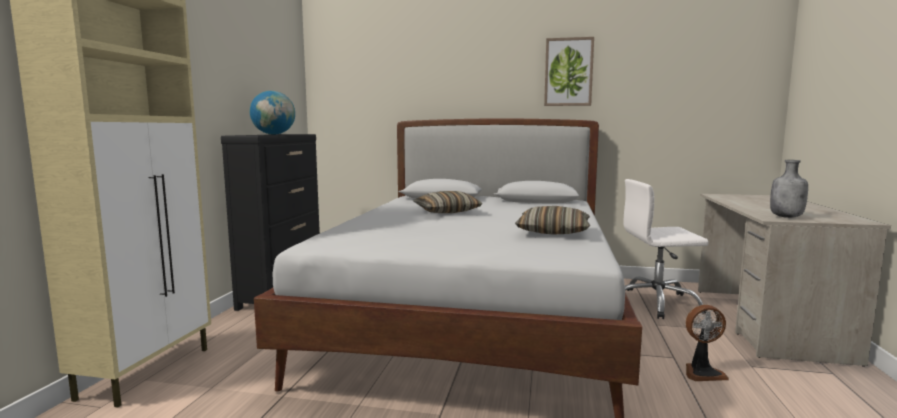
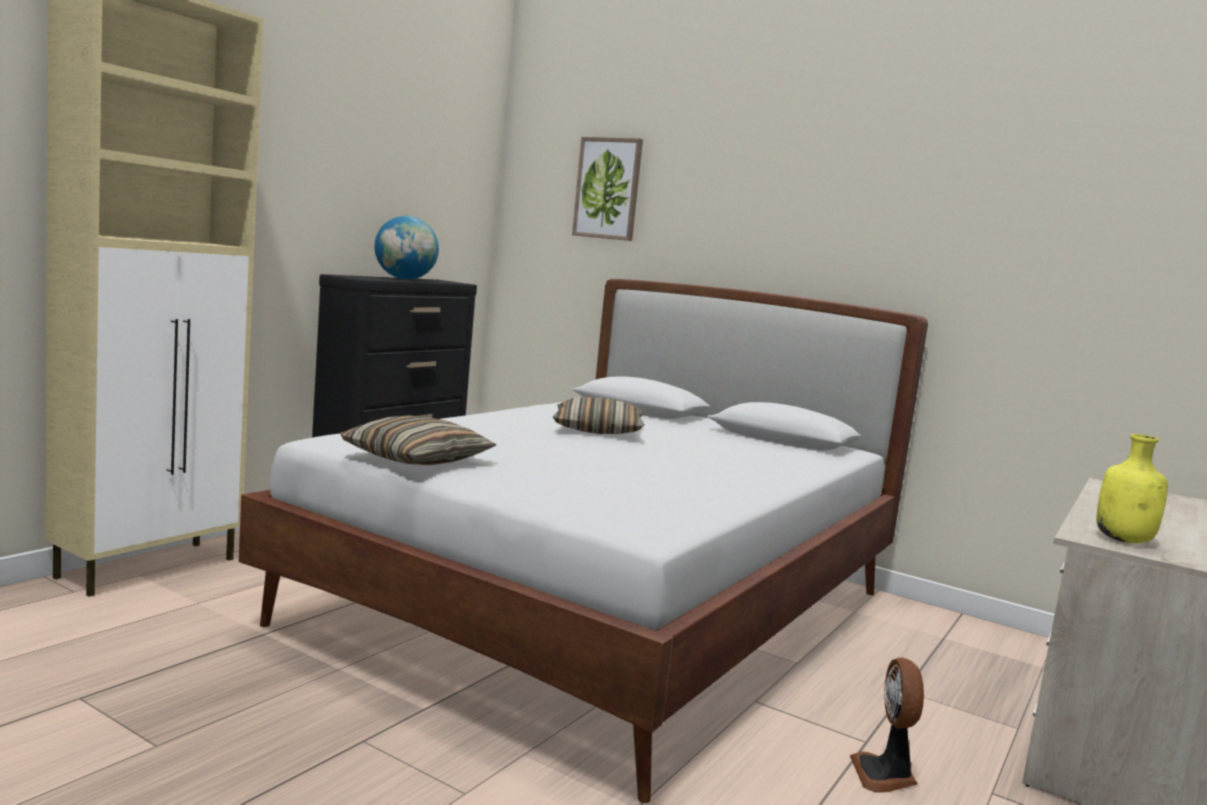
camera: 20 degrees right, 0 degrees up
(553, 232) = (686, 486): pillow -> pillow (417, 459)
(568, 72) = (891, 225): picture -> picture (608, 188)
(656, 303) = (952, 661): white office chair -> none
(702, 372) = (885, 775): fan -> fan turned 75 degrees clockwise
(787, 217) = (1124, 540): grey bottle -> yellow bottle

